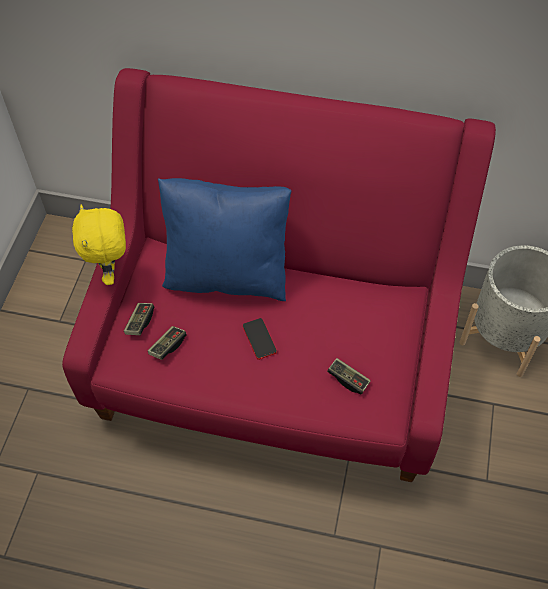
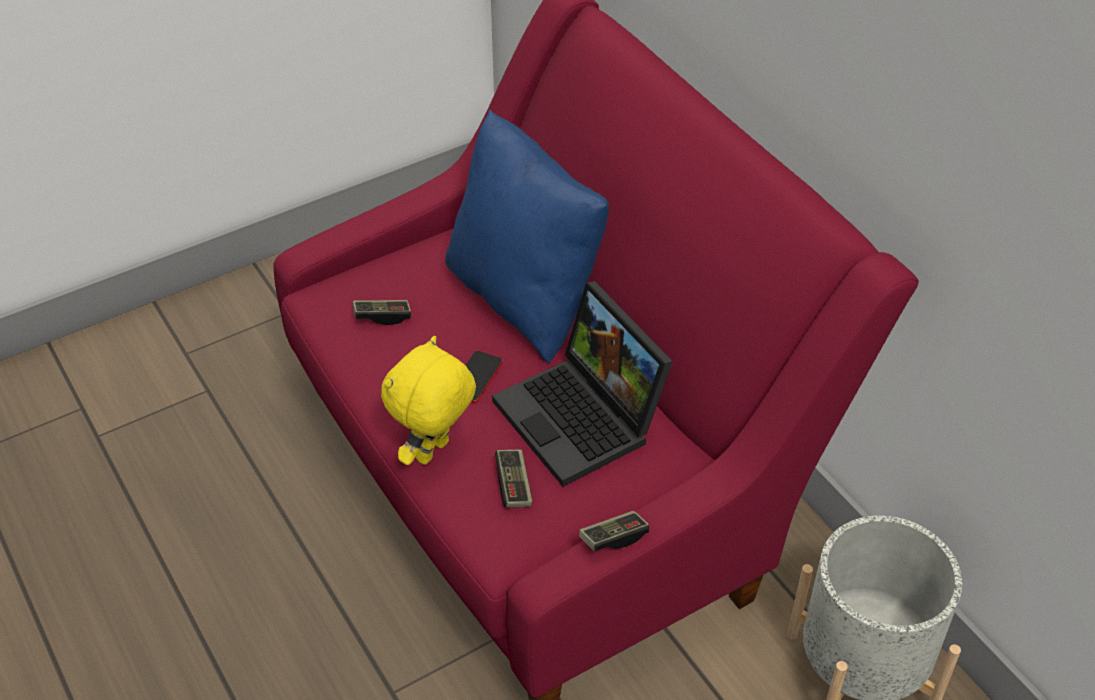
camera: 45 degrees right, 10 degrees down
(111, 272) = (408, 207): yellow plush toy -> yellow plush toy (434, 453)
(140, 322) = (386, 277): game controller -> game controller (613, 538)
(336, 316) = (583, 418): none -> laptop

